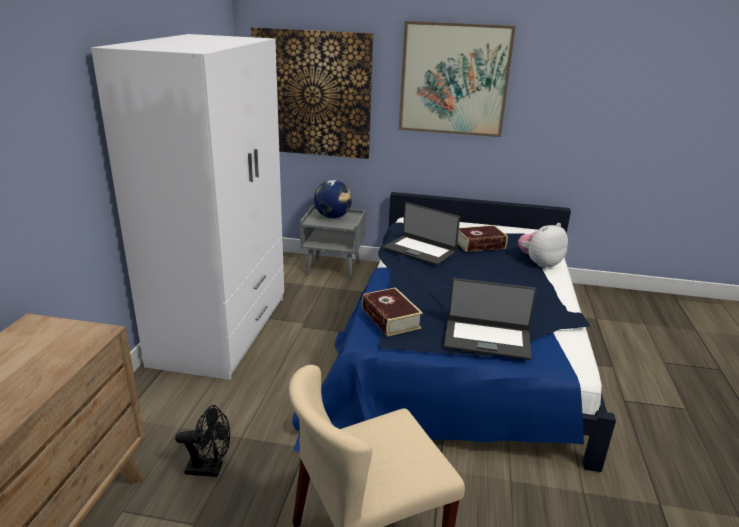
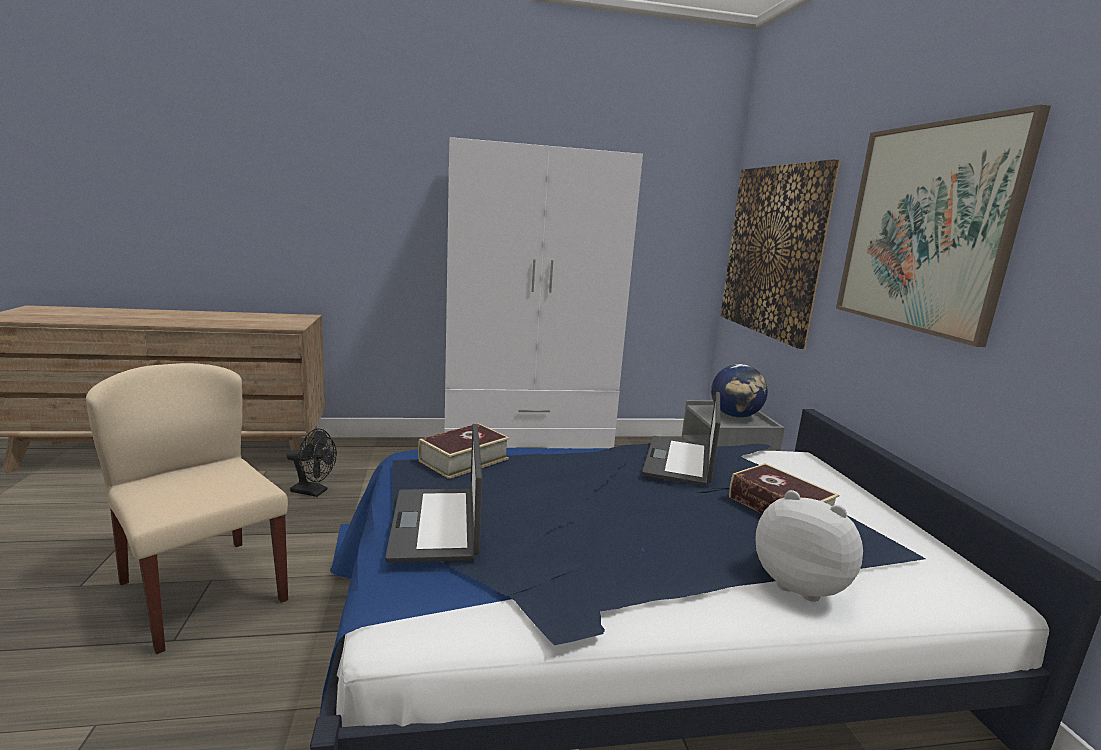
camera: 70 degrees right, 10 degrees down
(210, 469) = (314, 491): black fan -> black fan turned 60 degrees counterclockwise

